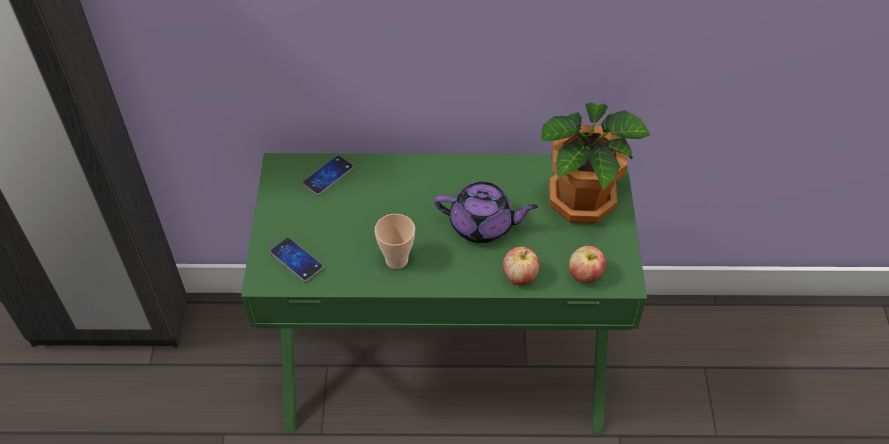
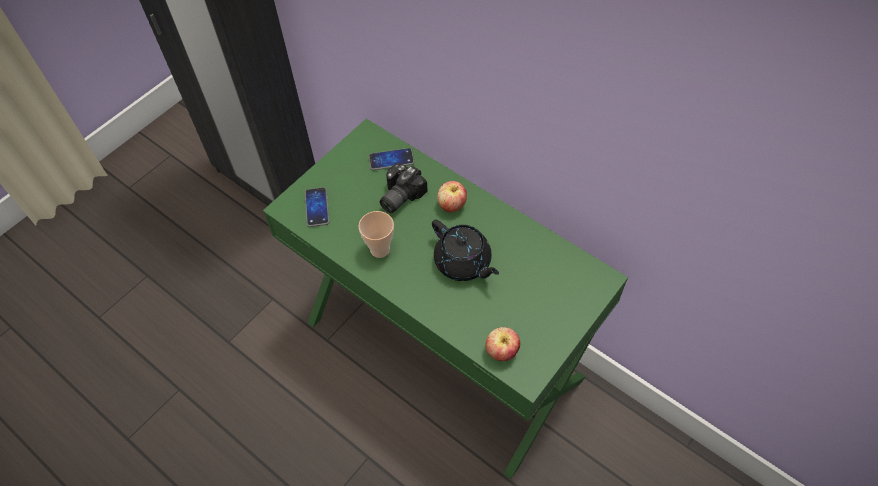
camera: 40 degrees right, 5 degrees up
(367, 203) = (398, 196): none -> camera
(483, 225) = (463, 263): purple teapot -> black teapot
(519, 276) = (452, 319): apple -> apple (452, 205)
(584, 201) = (556, 293): potted plant -> none

